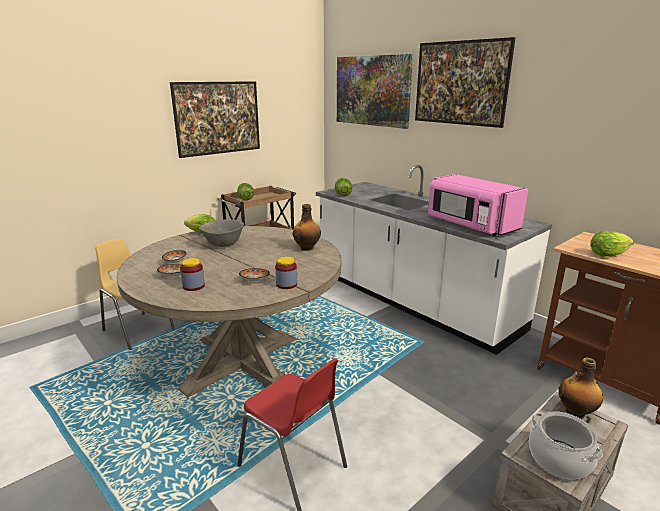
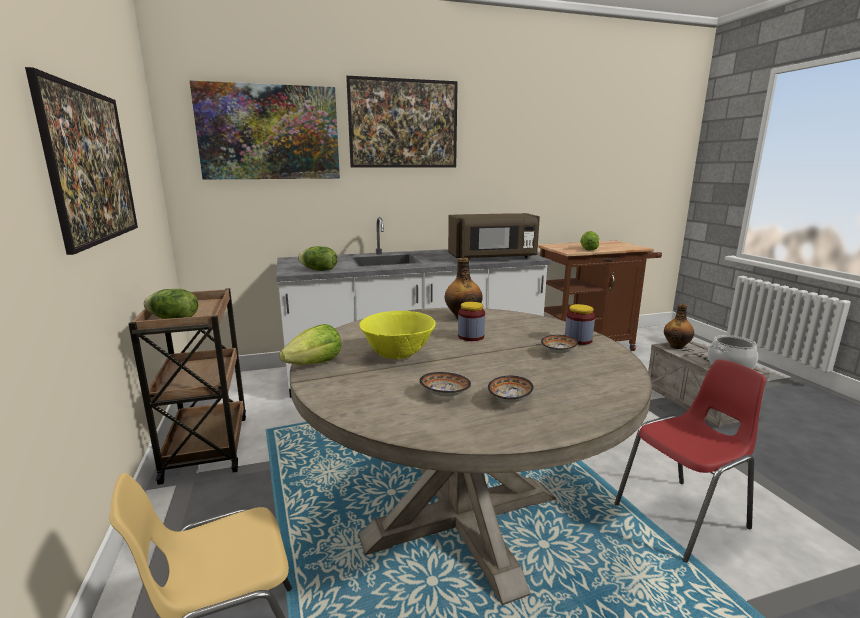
camera: 65 degrees left, 5 degrees down
(193, 286) = (562, 388): jar -> jar (471, 336)
(224, 245) = (398, 355): grey bowl -> yellow bowl
(470, 225) = (493, 258): pink microwave -> brown microwave

